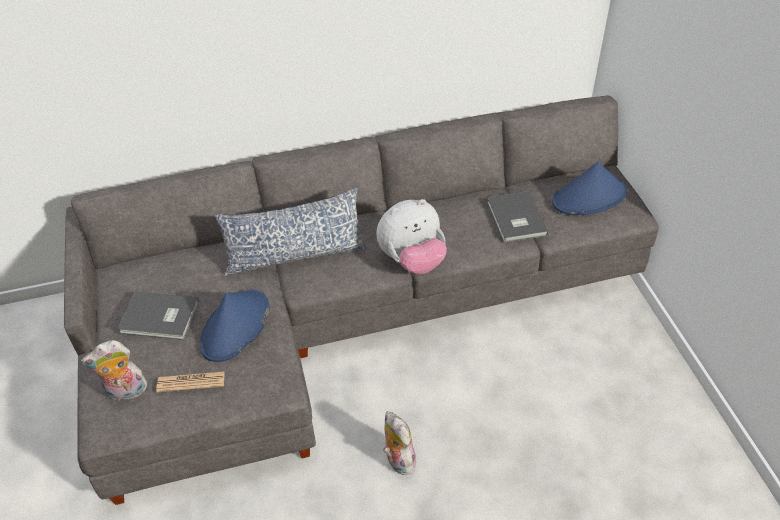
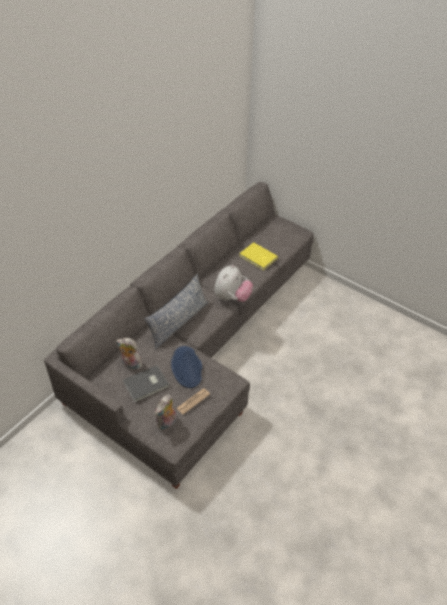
camera: 40 degrees left, 0 degrees up
(397, 460) = (279, 391): plush toy -> plush toy (130, 365)
(515, 219) = (258, 257): grey book -> yellow book
(589, 197) = (279, 233): blue hat -> none

